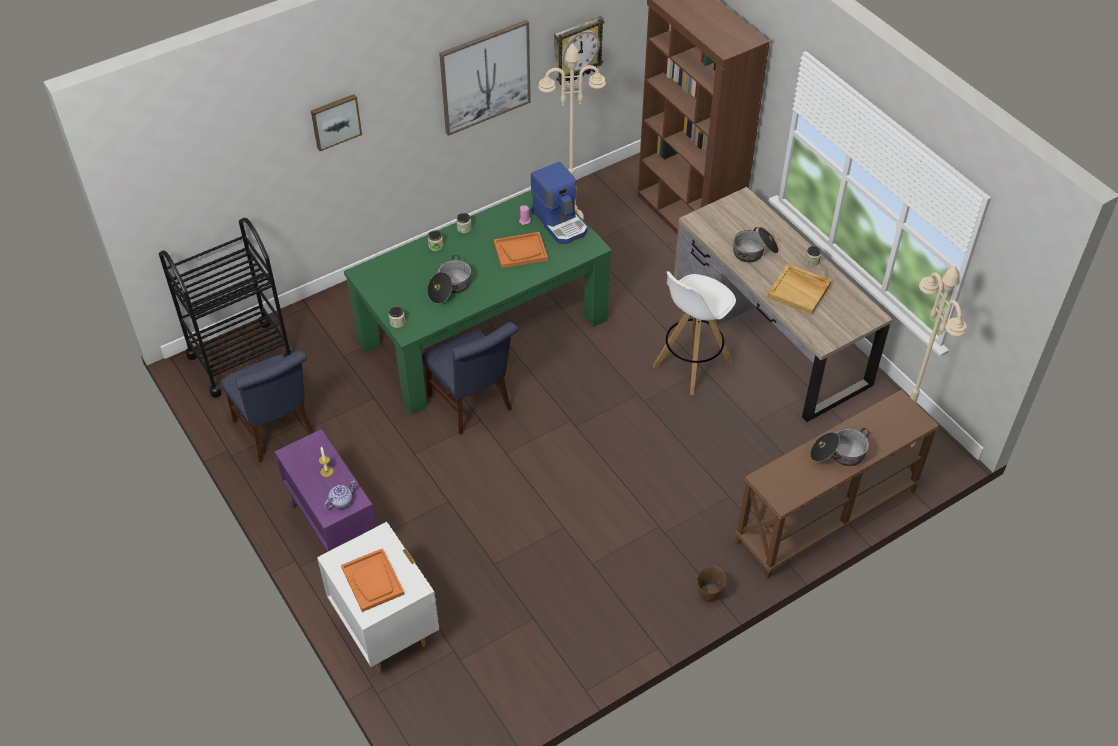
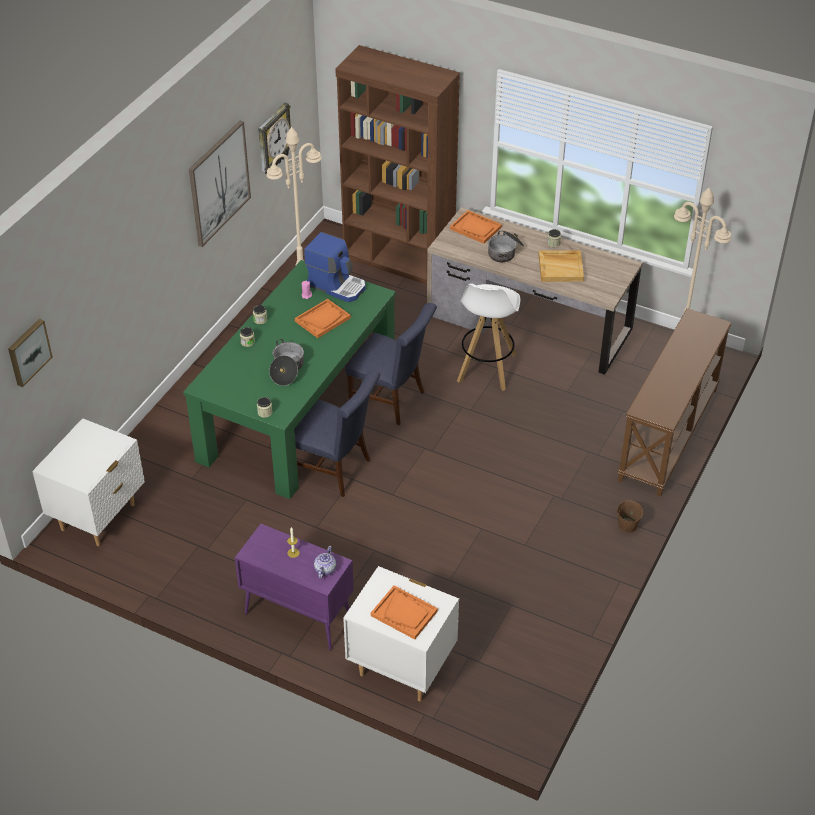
camera: 30 degrees left, 5 degrees down
(241, 358) = (99, 517): black cart -> white nightstand
(277, 432) = (182, 561): blue chair -> blue chair (391, 400)
(335, 121) = (127, 257): picture -> picture (28, 352)
(744, 214) = (475, 228): none -> orange tray
(838, 454) = (679, 370): cooking pot -> none

